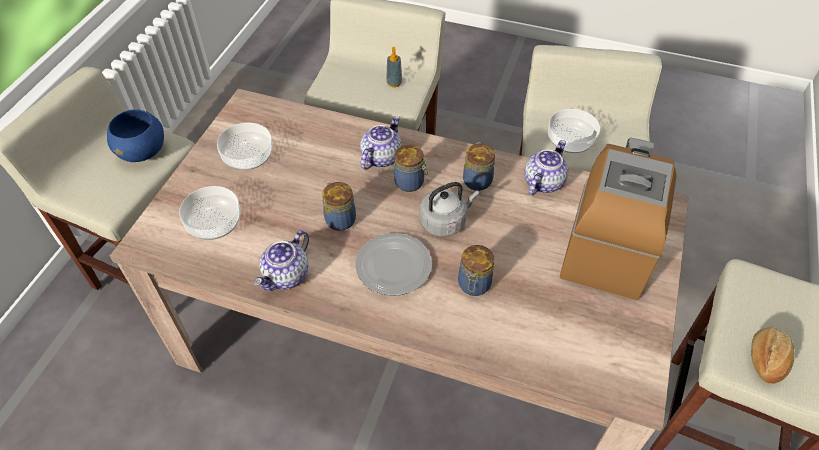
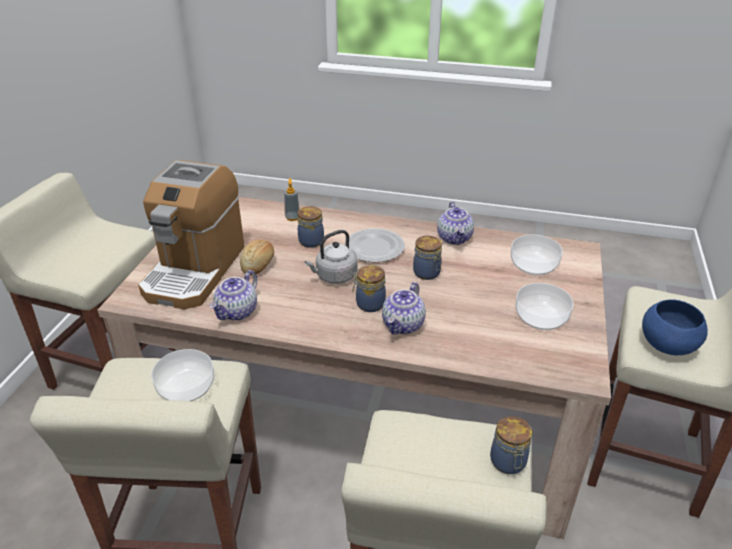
camera: 175 degrees right, 15 degrees down
(286, 276) = (455, 238): teapot -> teapot turned 150 degrees clockwise
(394, 83) = (412, 459): soap dispenser -> soap dispenser (292, 217)
(477, 180) = (303, 310): jar -> jar (508, 463)
(765, 359) = (110, 237): bread -> bread (259, 264)

